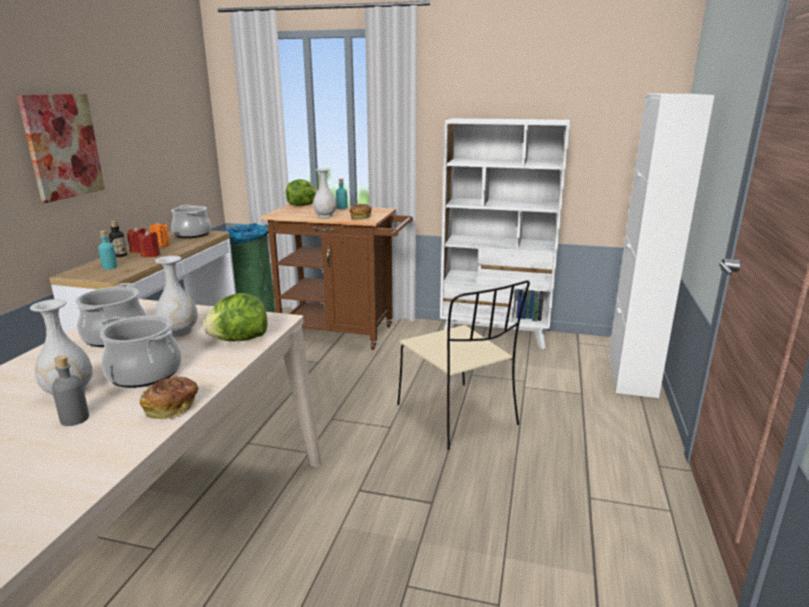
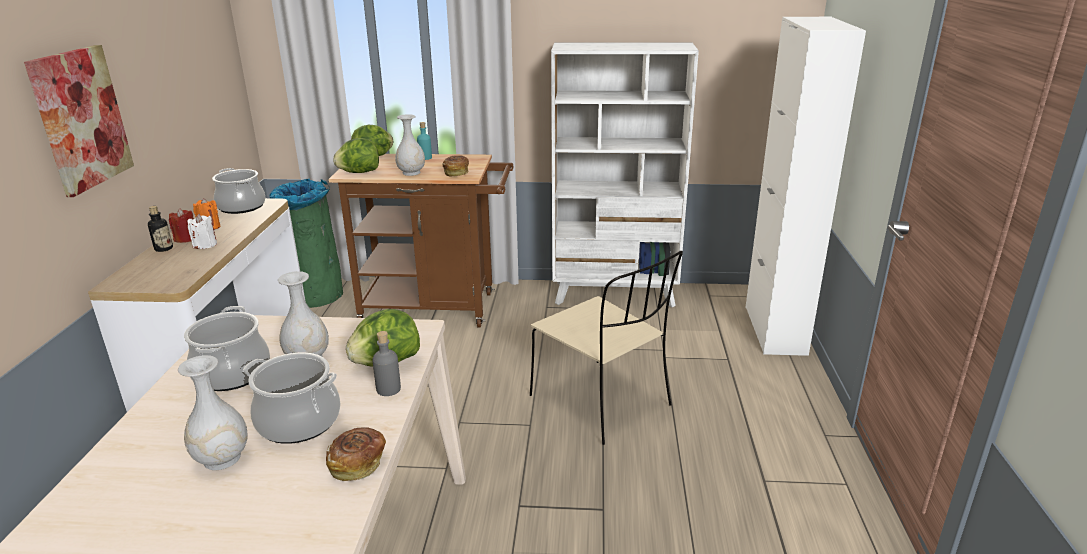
camera: 10 degrees left, 5 degrees up
(75, 419) = (251, 493): grey bottle -> grey bottle (388, 389)
(109, 267) = (161, 268): turquoise bottle -> none
(151, 255) = (205, 245): red candle -> white candle
(285, 214) = (359, 172): none -> lettuce

